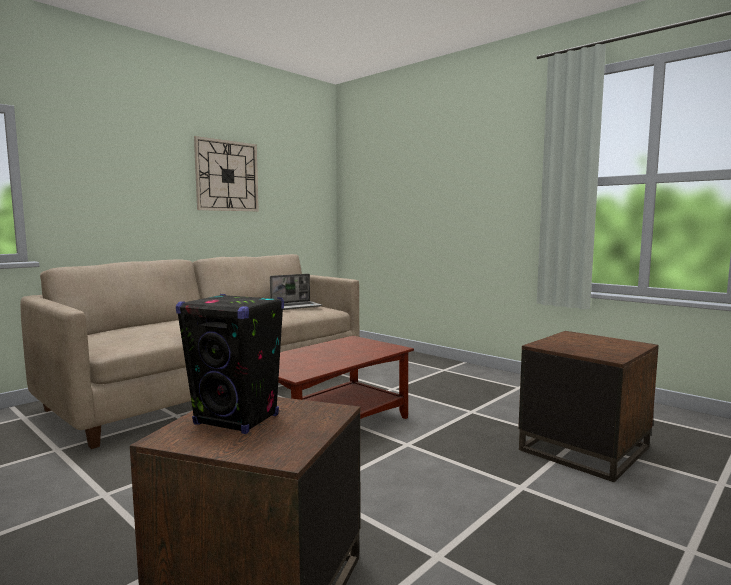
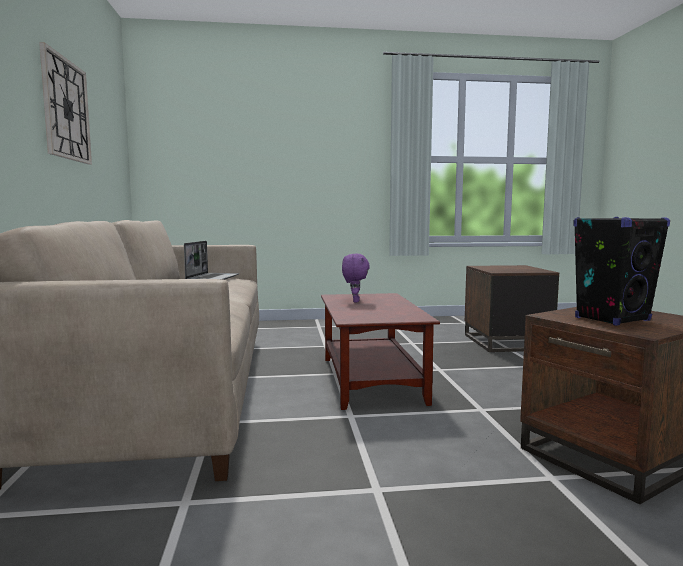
camera: 50 degrees left, 0 degrees up
(339, 347) = (355, 301): none -> purple plush toy

